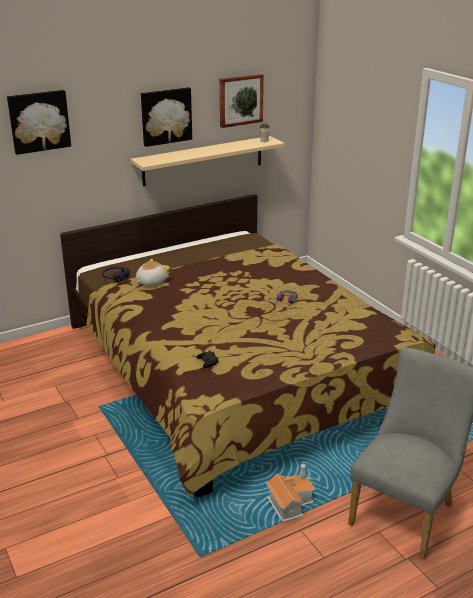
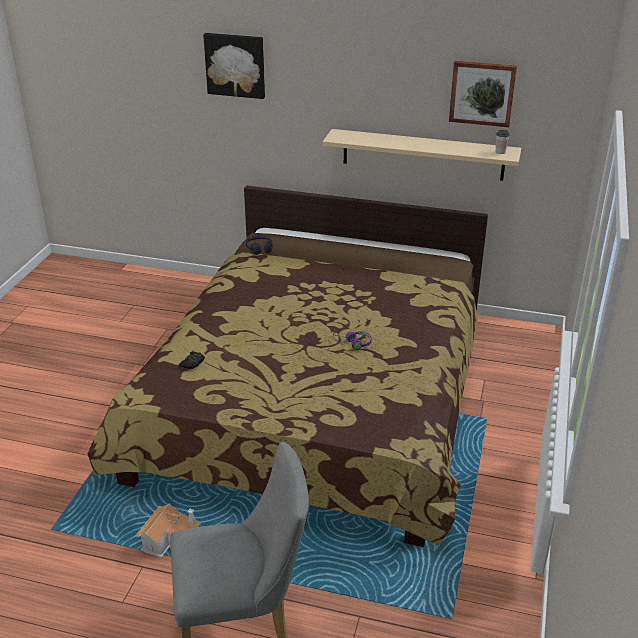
camera: 45 degrees right, 5 degrees up
(150, 282) = (278, 266): plush toy -> none
(166, 116) = (379, 91): picture -> none

